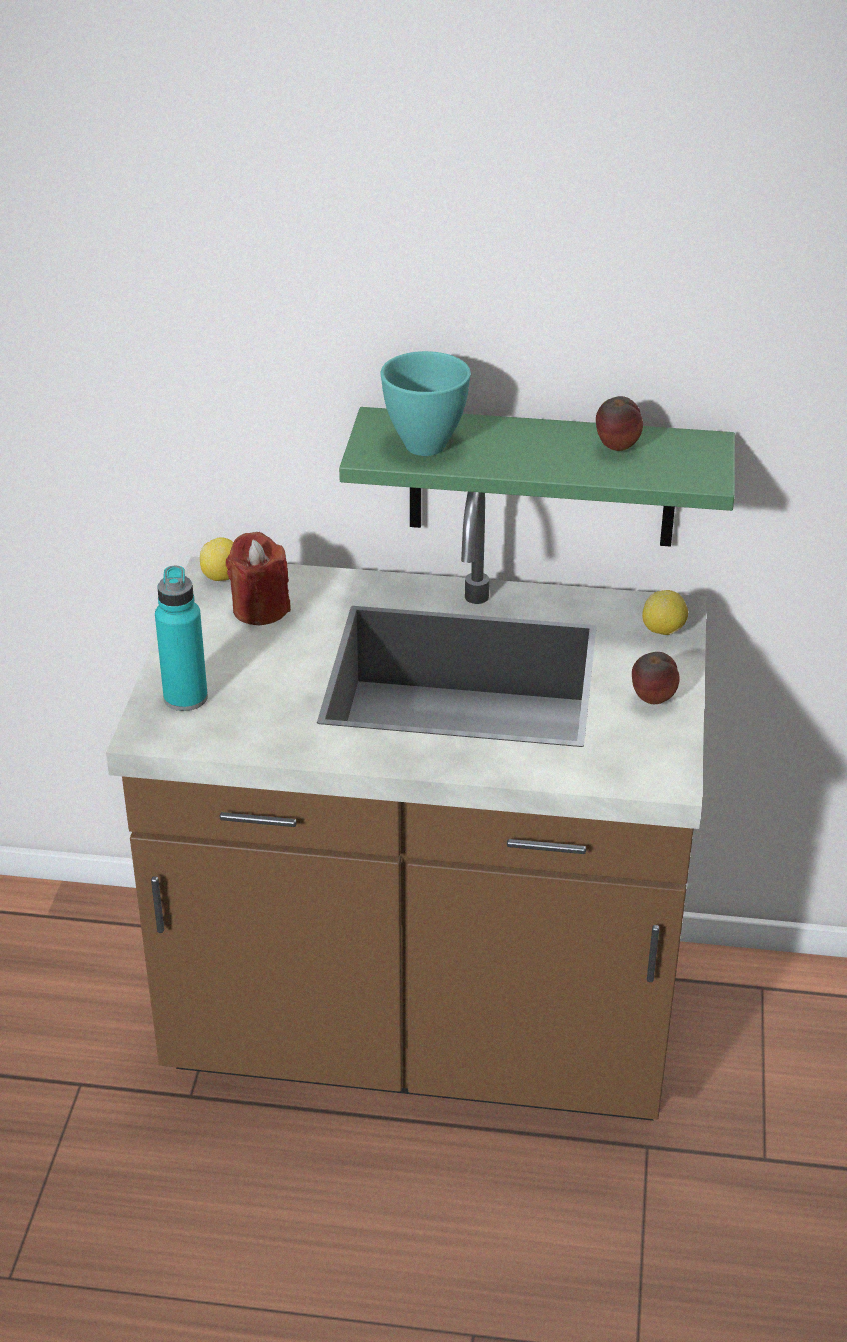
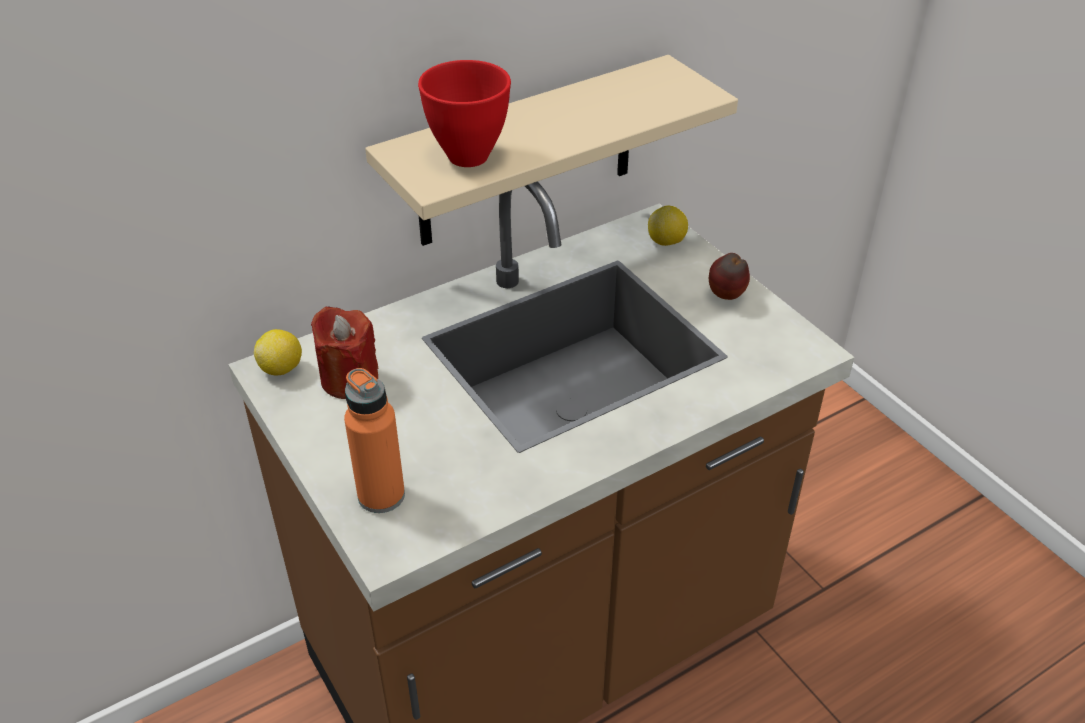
camera: 40 degrees left, 5 degrees up
(185, 698) = (381, 495): turquoise bottle -> orange bottle
(423, 445) = (466, 157): turquoise bowl -> red bowl
(542, 477) = (527, 153): green shelf -> beige shelf
(616, 449) = (612, 99): apple -> none

